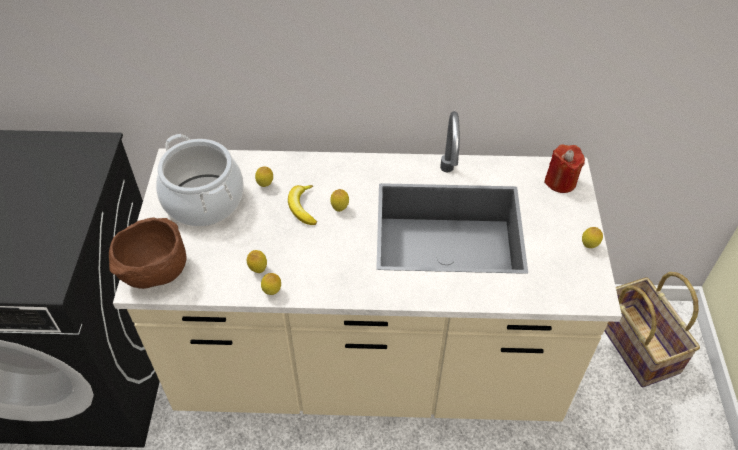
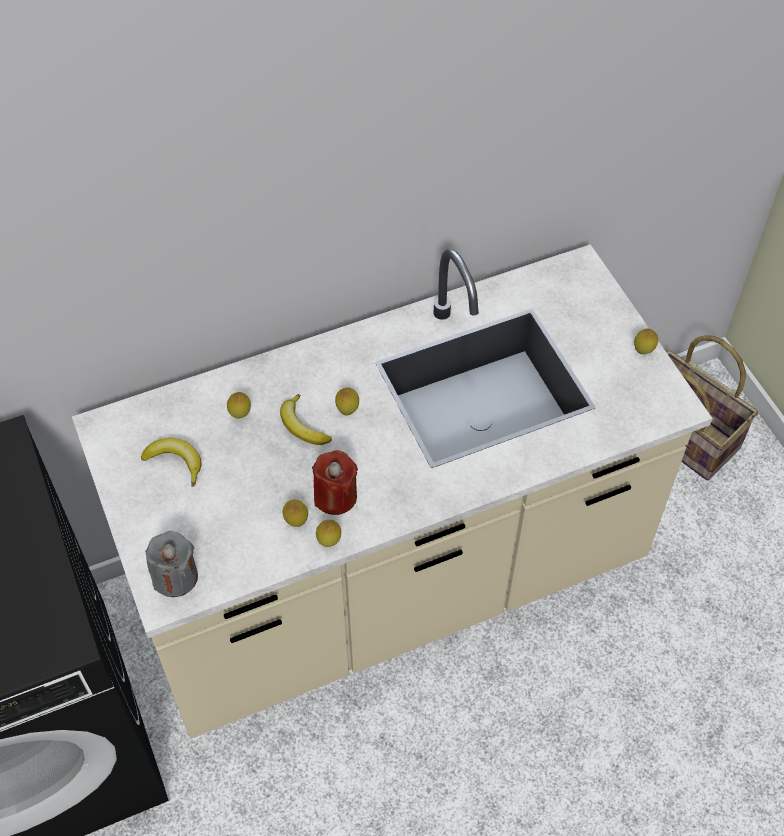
camera: 25 degrees left, 5 degrees up
(155, 274) = (175, 577): brown bowl -> grey candle
(204, 200) = (176, 462): cooking pot -> banana
(560, 181) = (576, 285): red candle -> red candle (335, 496)

